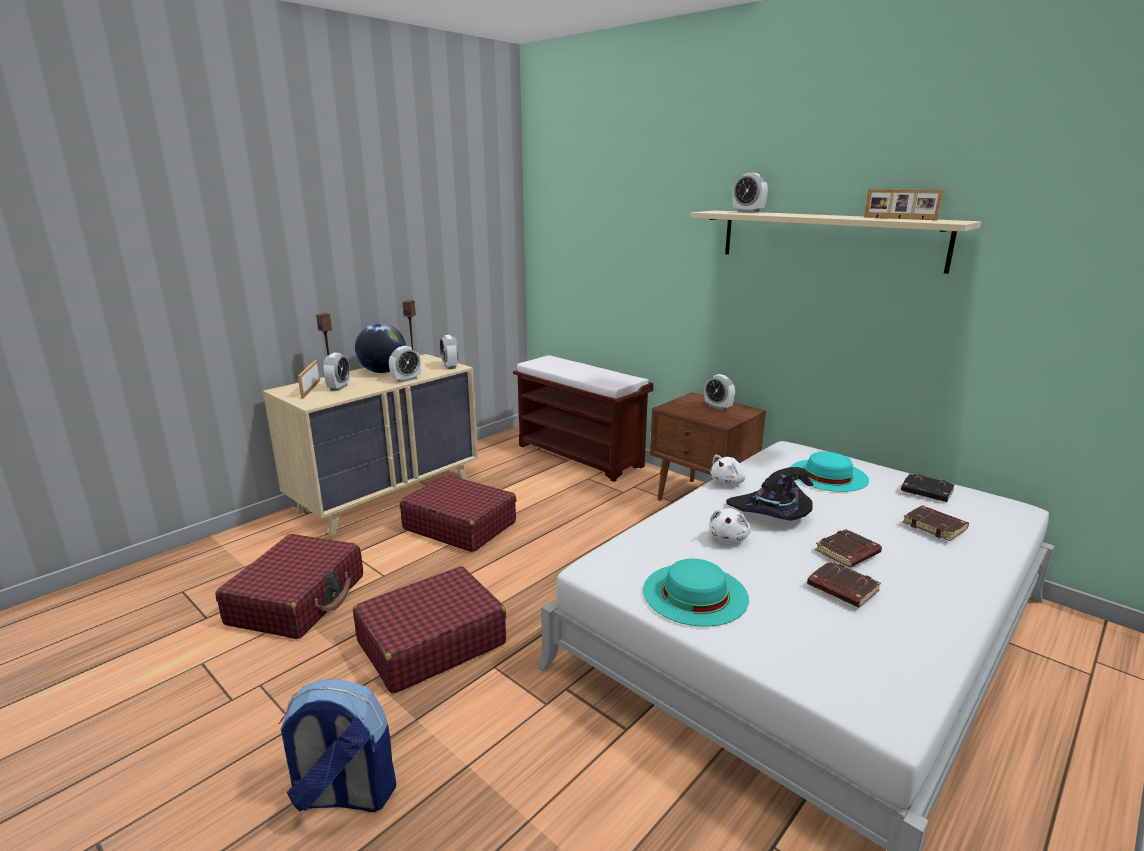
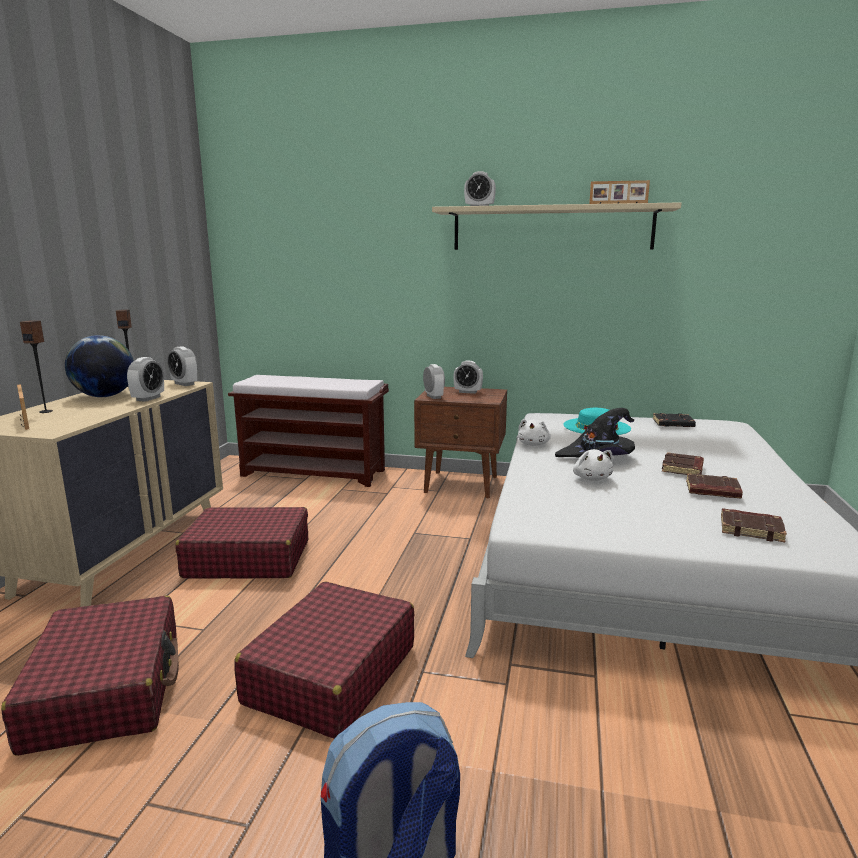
camera: 30 degrees left, 5 degrees down
(338, 387) = (66, 414): alarm clock -> alarm clock (433, 396)
(695, 593) = (625, 520): turquoise hat -> none
(935, 526) = (708, 442): brown book -> brown book (751, 529)

